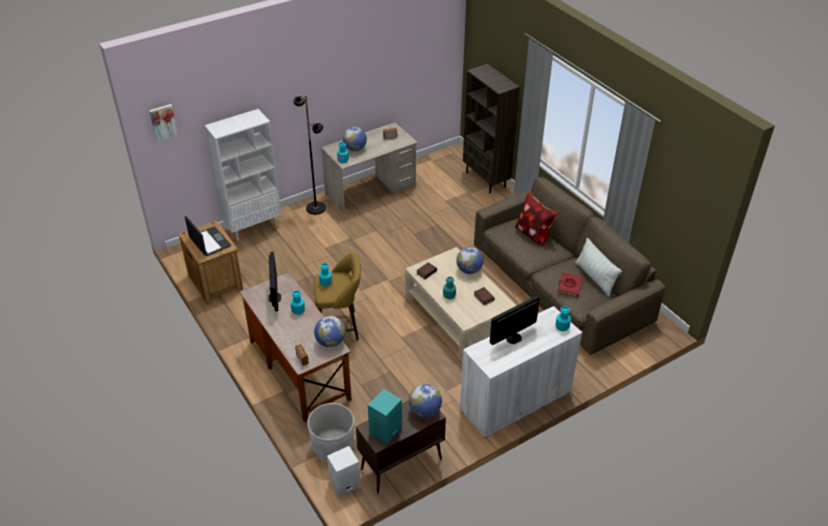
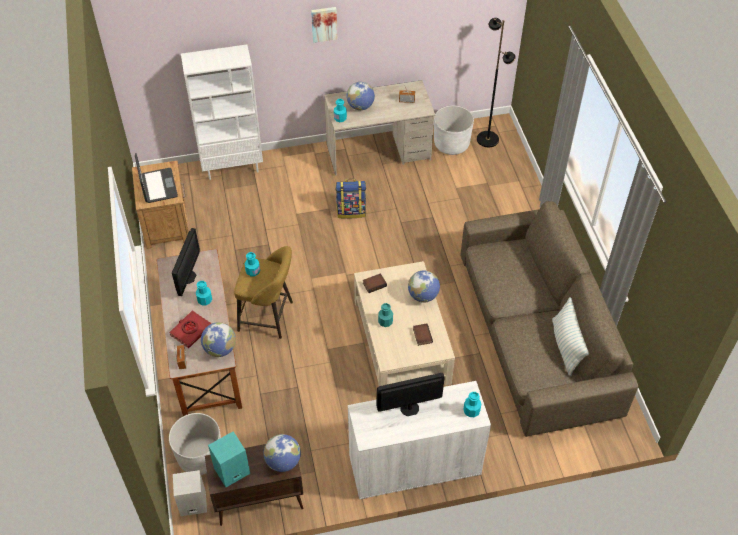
camera: 20 degrees right, 10 degrees up
(163, 121) = (132, 43): picture -> picture (324, 23)
(316, 208) = (308, 160): black floor lamp -> black floor lamp (488, 139)
(370, 235) = (351, 211): none -> backpack
(426, 172) = (451, 144): none -> white planter
(486, 180) = (517, 172): brown bookcase -> none
(533, 234) = (522, 267): pillow -> none
(569, 286) = (528, 349): red book -> red book (191, 330)

